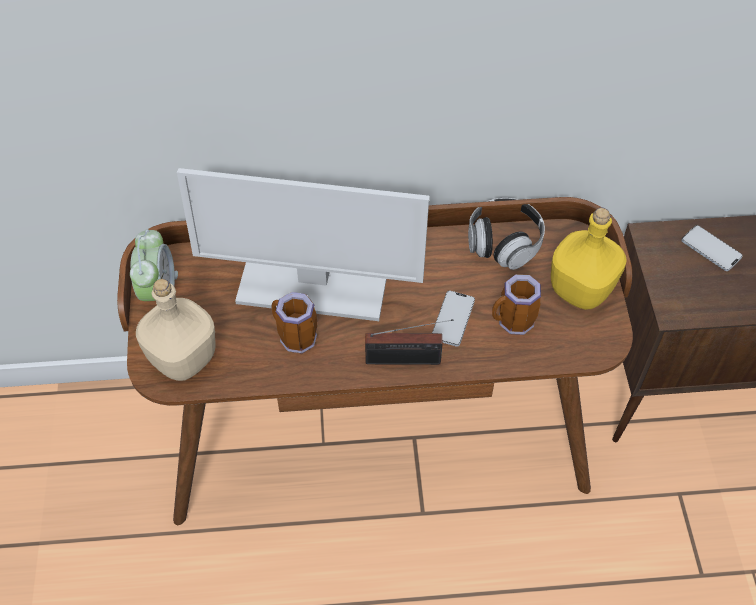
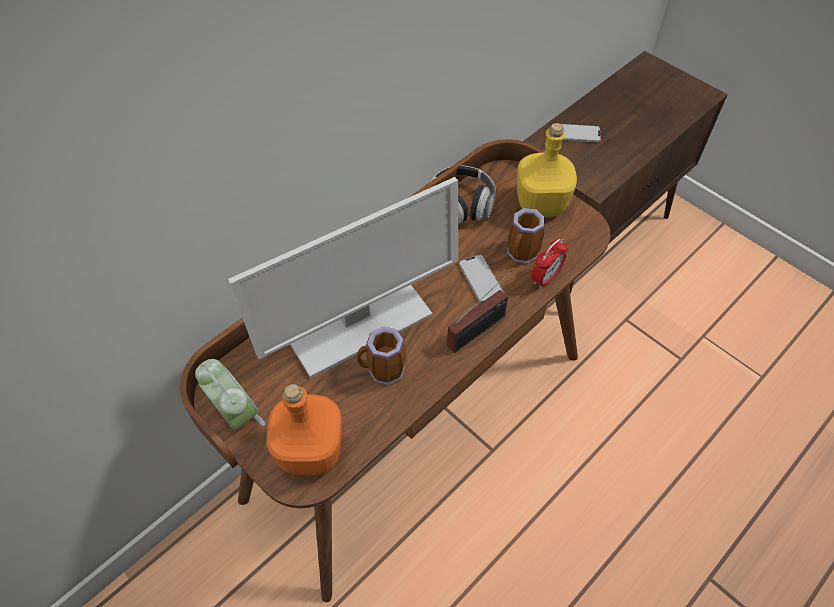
camera: 40 degrees left, 0 degrees up
(184, 357) = (310, 450): beige bottle -> orange bottle
(512, 358) = (545, 278): none -> alarm clock

